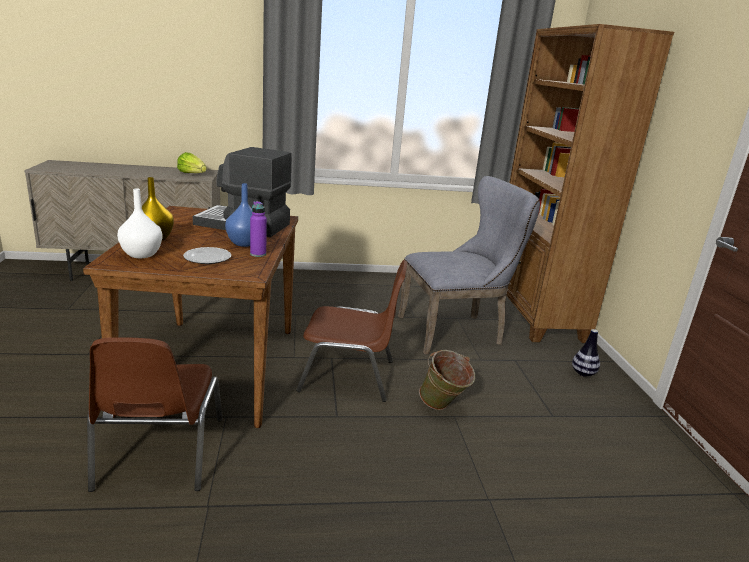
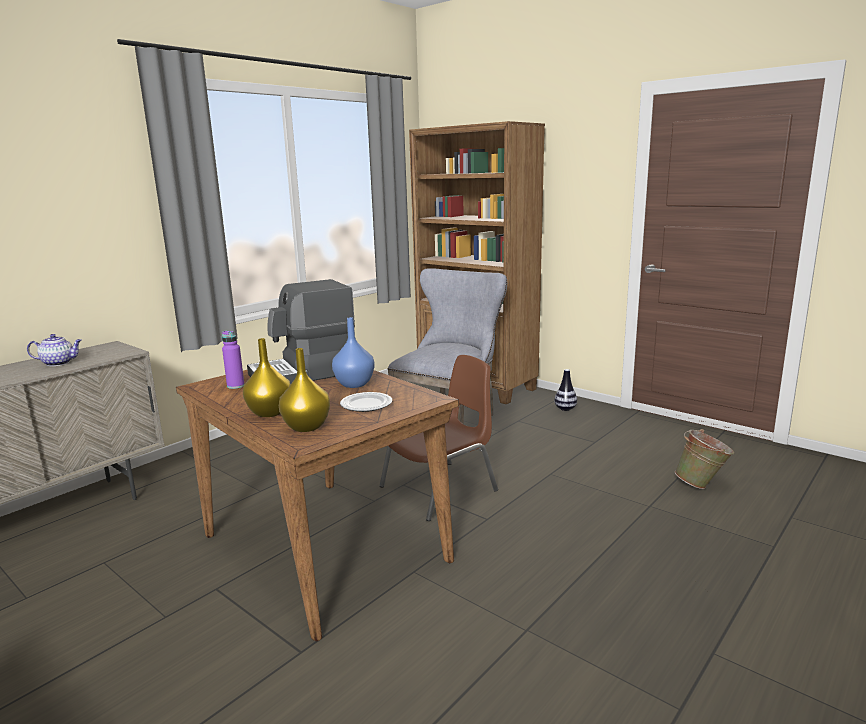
camera: 40 degrees left, 5 degrees down
(142, 254) = (307, 426): white vase -> yellow vase
(158, 454) = (420, 631): brown chair -> none
(160, 172) = (59, 363): none -> teapot
(192, 174) = (103, 353): lettuce -> none
(258, 254) = (390, 386): purple bottle -> purple bottle (235, 386)
(442, 407) = (535, 472): green bucket -> green bucket (702, 485)

